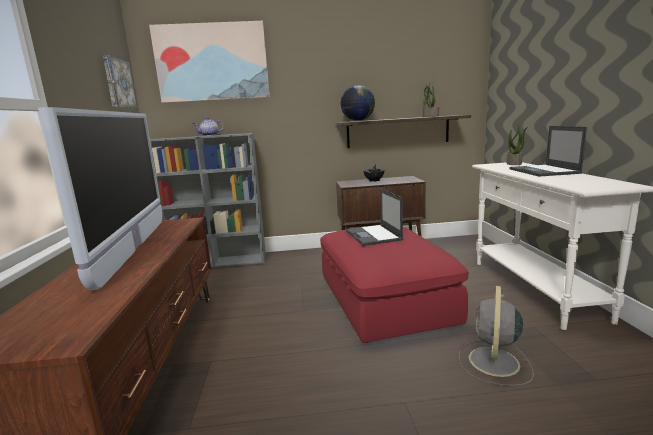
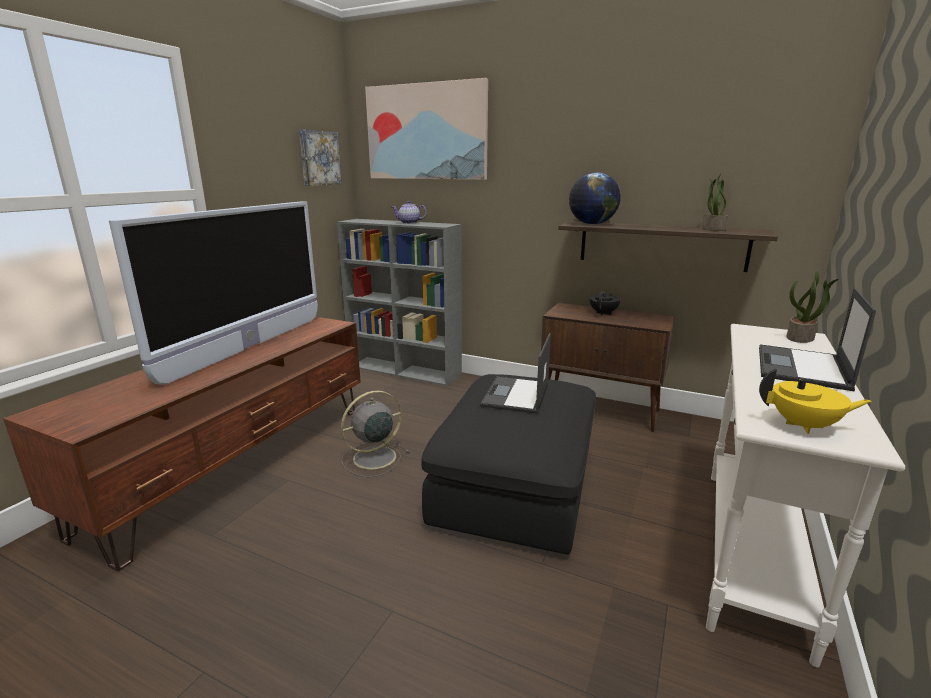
camera: 30 degrees right, 5 degrees up
(385, 301) = (517, 484): red ottoman -> black ottoman
(493, 363) = (544, 621): grey fan -> grey fan (372, 458)
(599, 185) = (804, 426): none -> yellow teapot

